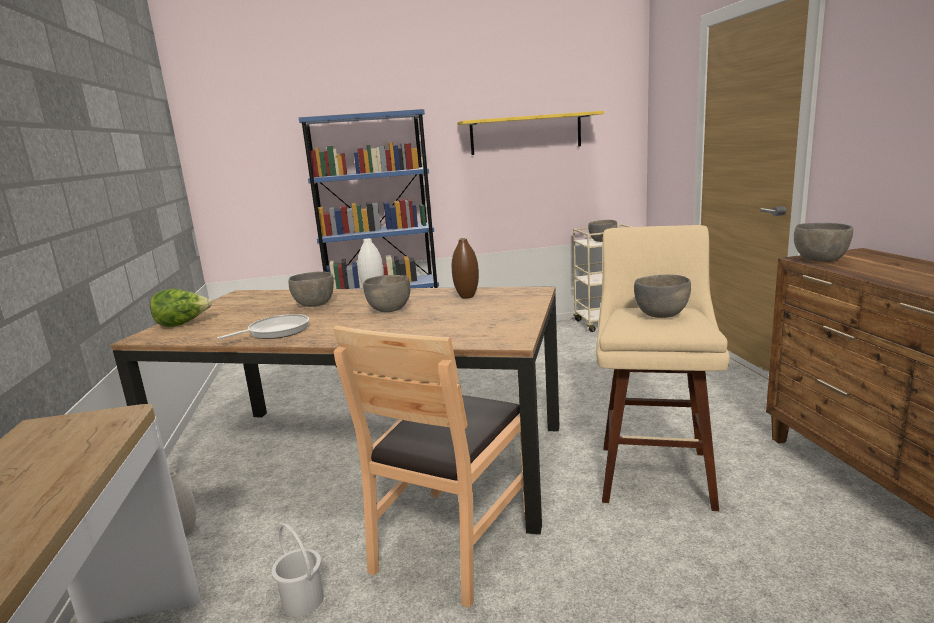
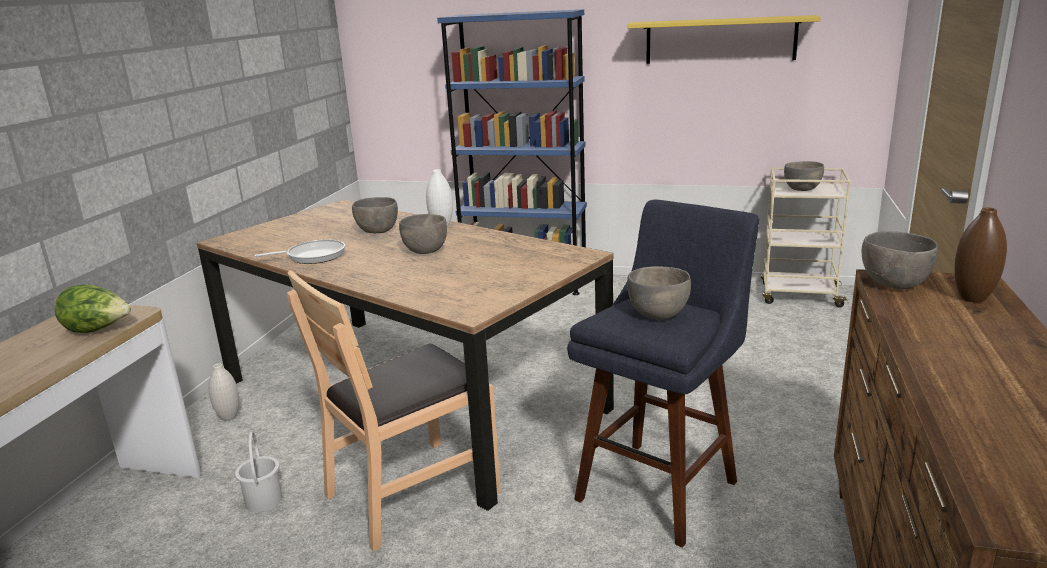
camera: 25 degrees right, 5 degrees up
(183, 324) = (262, 232): lettuce -> lettuce (98, 330)
(467, 296) = (512, 249): brown vase -> brown vase (972, 298)
(654, 470) = (662, 485): beige stool -> blue stool

